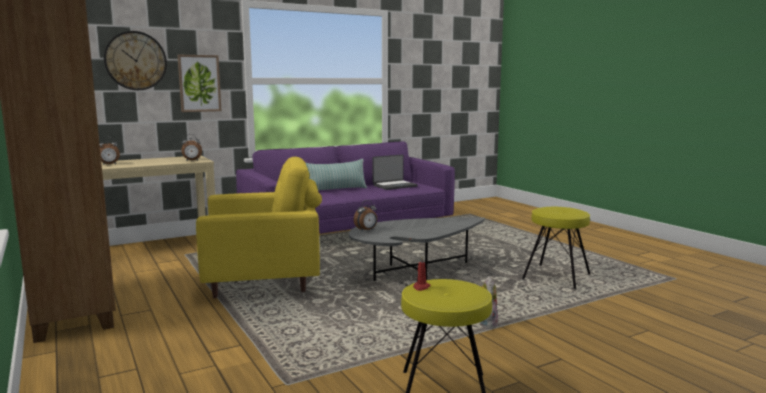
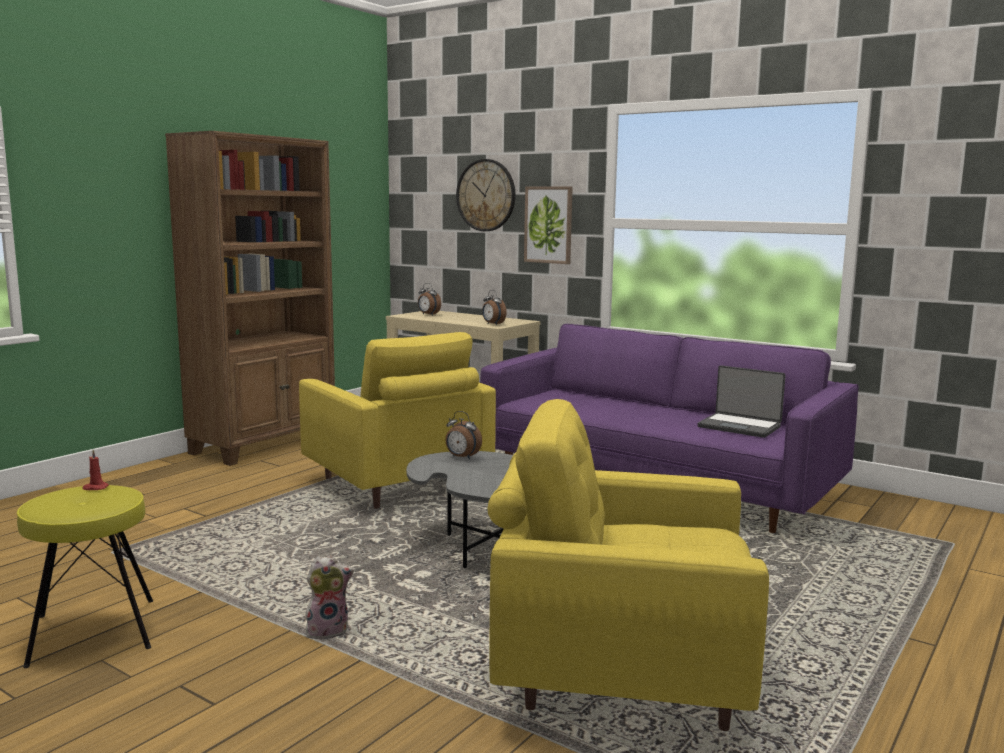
camera: 65 degrees right, 0 degrees up
(335, 190) = (648, 407): pillow -> none
(556, 277) = (620, 671): yellow stool -> yellow armchair

